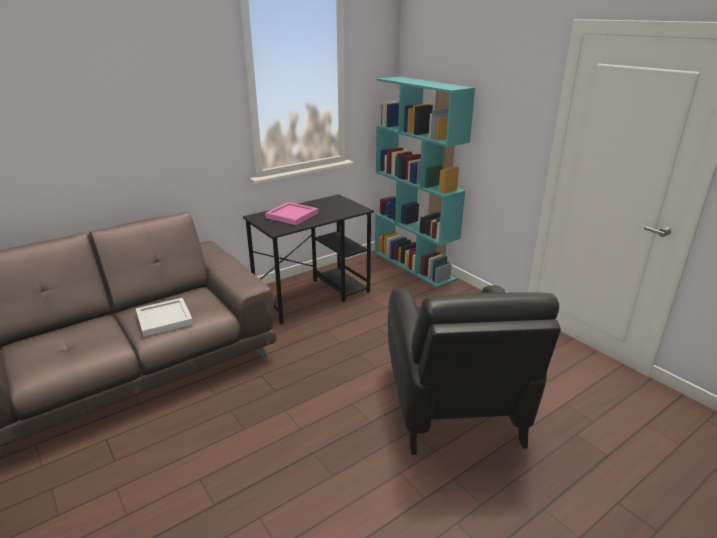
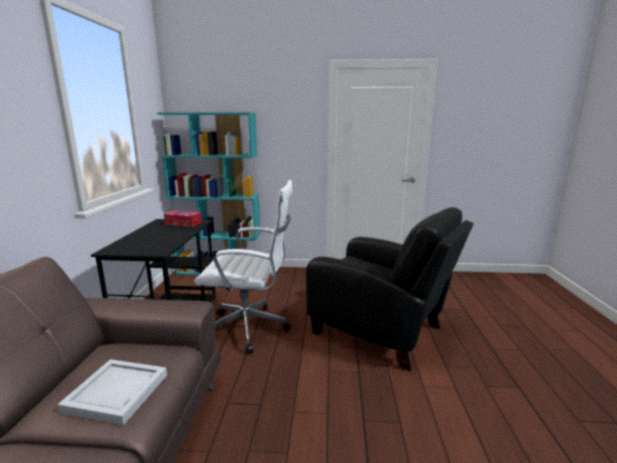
camera: 50 degrees left, 10 degrees down
(292, 216) = (148, 240): pink tray -> none
(345, 207) = (183, 223): none -> tissue box
(354, 333) = (251, 328): none -> white office chair

